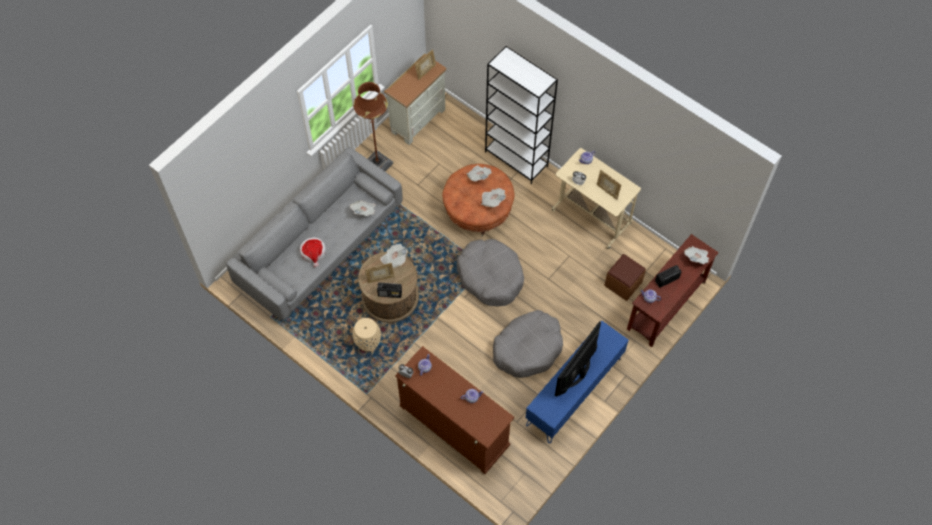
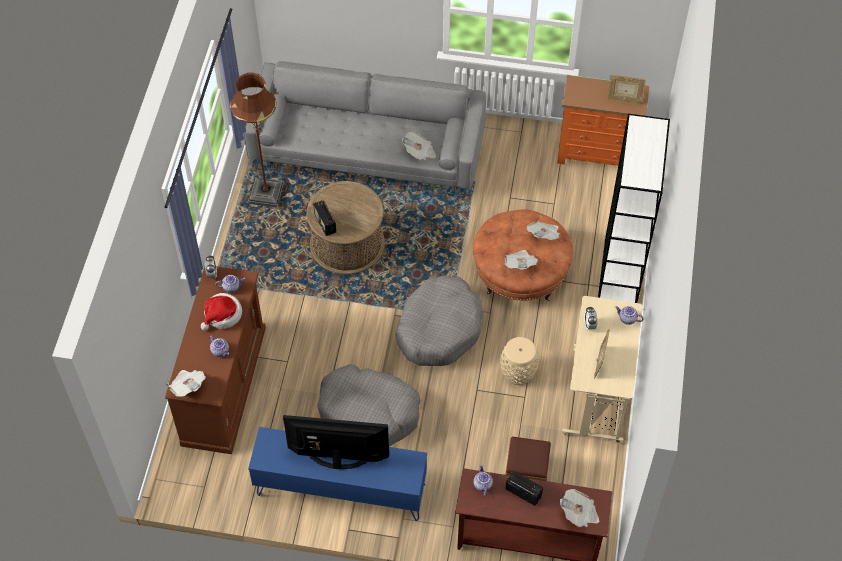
camera: 60 degrees right, 5 degrees down
(313, 253) = (335, 134): hat -> hat (222, 315)
(367, 342) = (277, 251): beige stool -> beige stool (518, 372)
(377, 164) = (508, 147): brown floor lamp -> brown floor lamp (266, 194)
(380, 278) = (338, 206): picture frame -> none
(394, 260) = (370, 206): newspaper -> newspaper (188, 386)
(418, 120) = (596, 155): white dresser -> orange dresser

